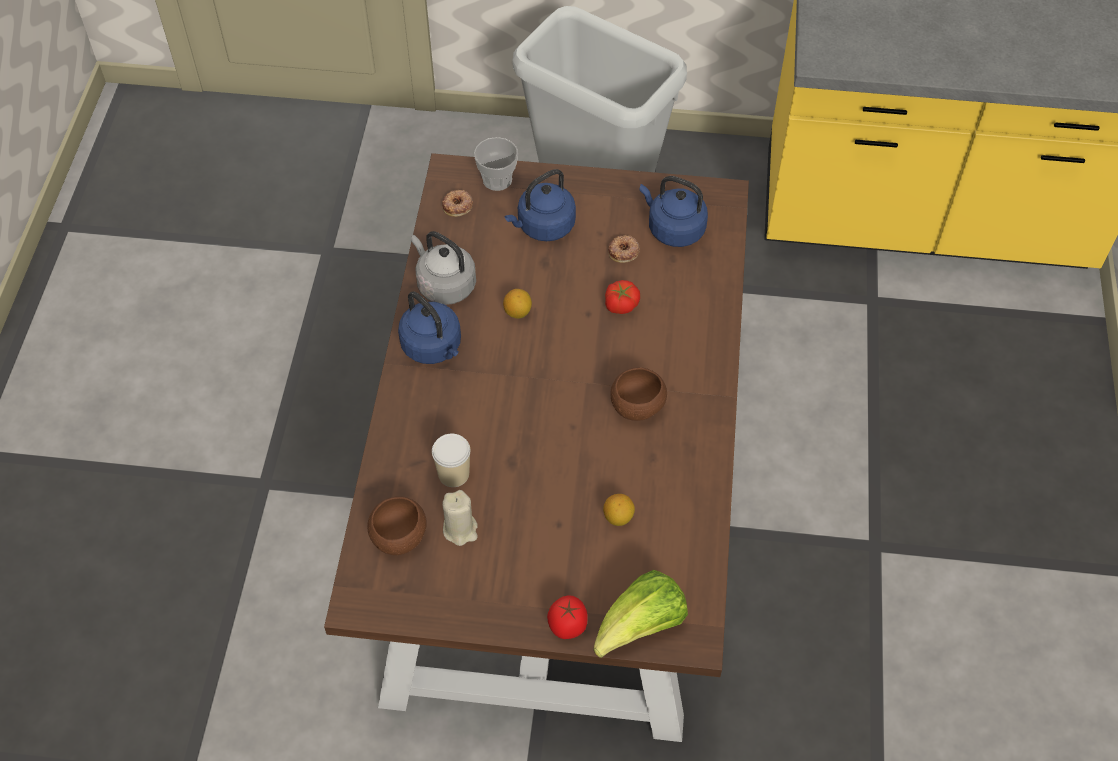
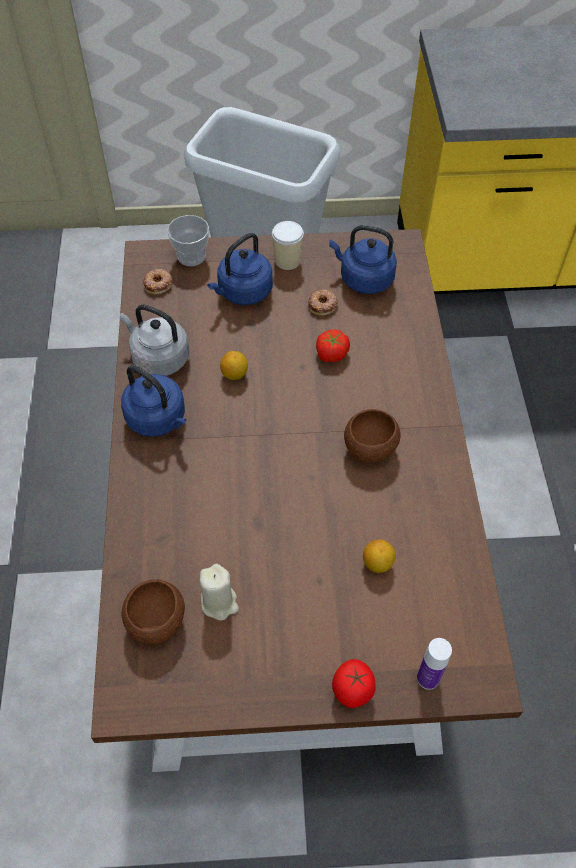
camera: 10 degrees left, 0 degrees up
(453, 474) = (201, 544): cup -> cup (287, 261)
(640, 627) = (428, 678): lettuce -> bottle

